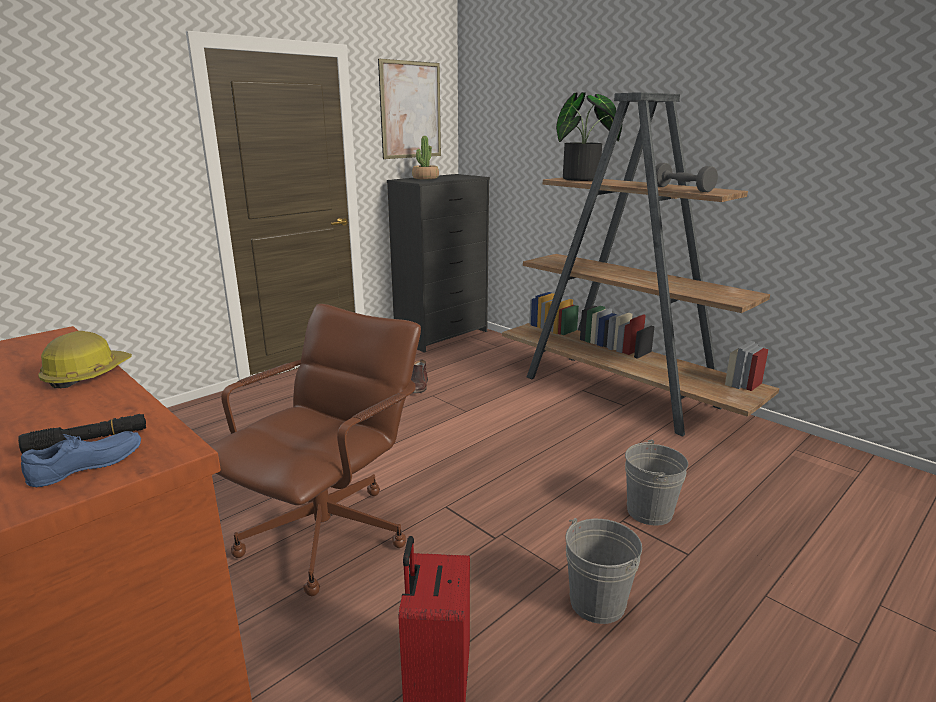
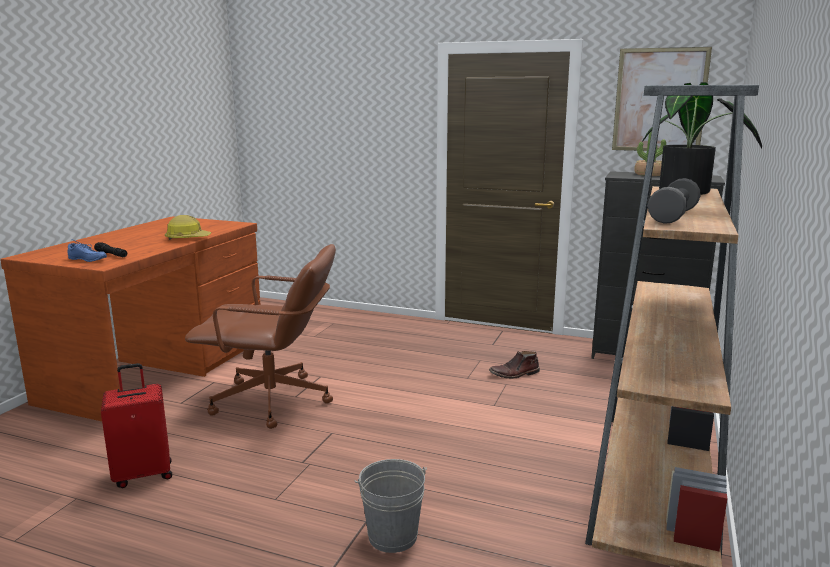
camera: 65 degrees right, 5 degrees down
(597, 602) = (241, 524): grey bucket -> none

